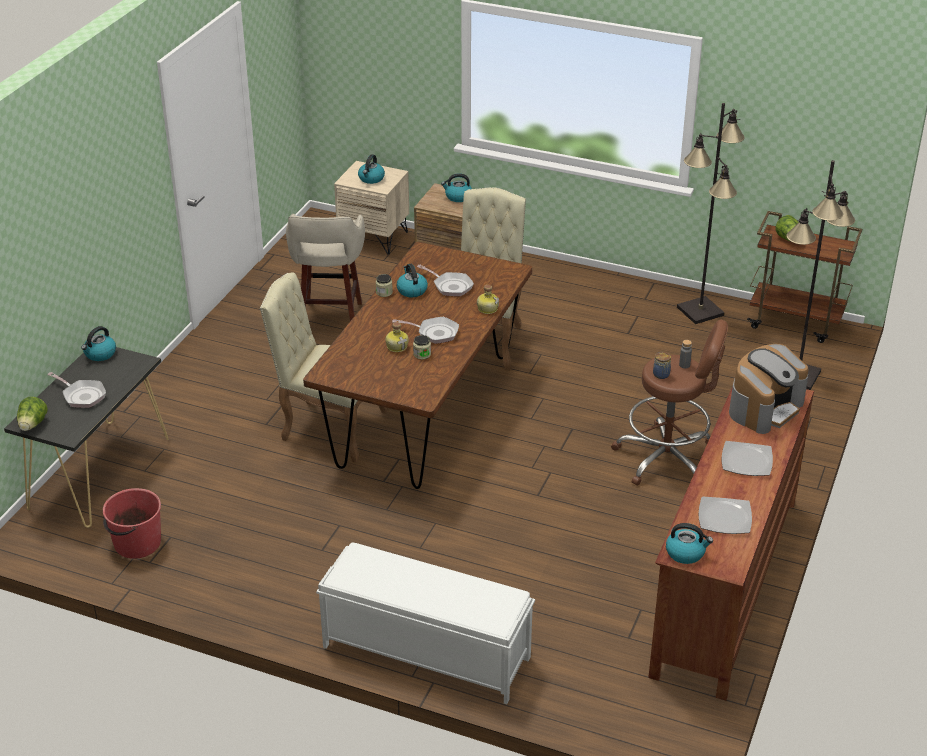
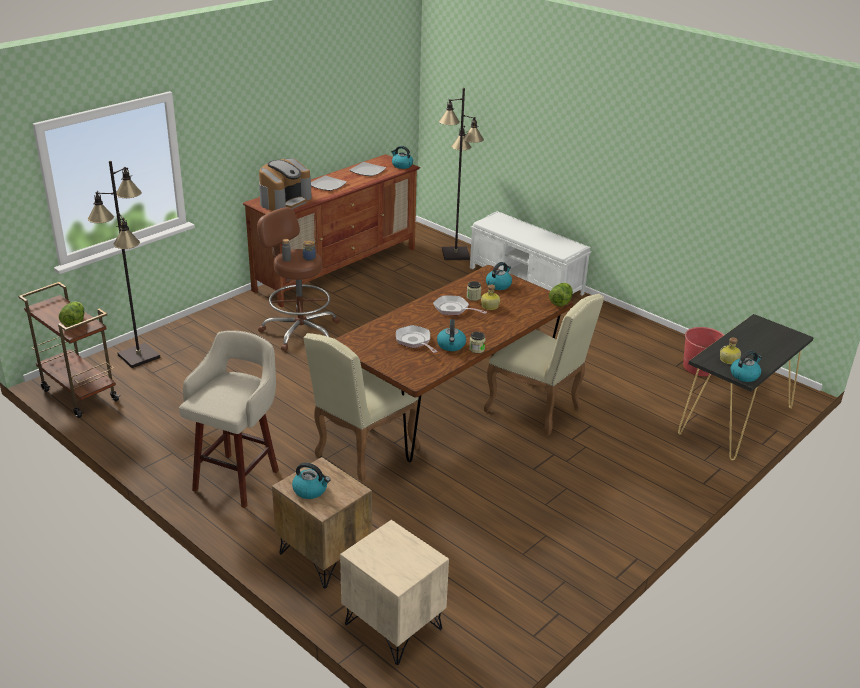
camera: 160 degrees left, 5 degrees down
(32, 425) = (790, 334): lettuce -> lettuce (561, 302)
(82, 395) = (754, 346): frying pan -> none
(330, 321) = (498, 513): beige stool -> beige stool (238, 478)
(371, 179) = (396, 551): kettle -> kettle (498, 285)
(487, 308) = (397, 317): bottle -> bottle (729, 360)
(701, 311) = (139, 426): black floor lamp -> black floor lamp (455, 254)
(765, 408) = (285, 201): coffee machine -> coffee machine turned 150 degrees clockwise

